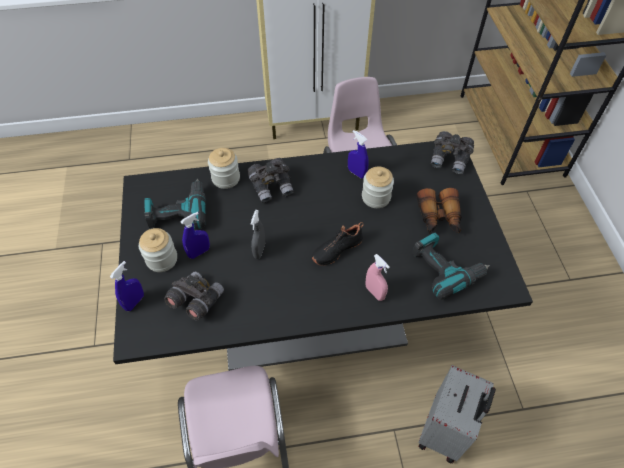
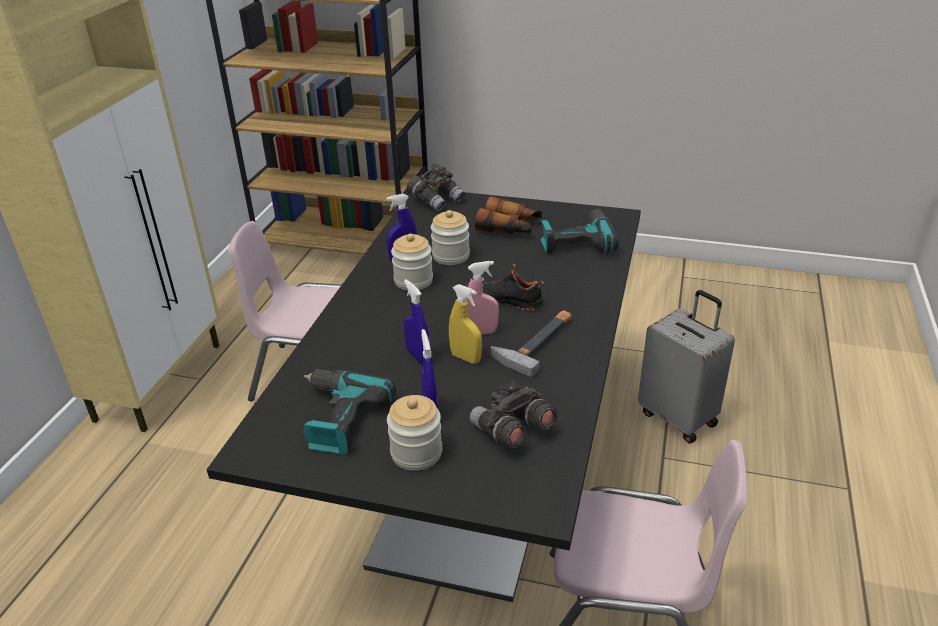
camera: 65 degrees left, 20 degrees down
(134, 302) = (476, 497): blue spray bottle -> blue spray bottle (418, 356)
(226, 178) = (316, 360): jar -> jar (413, 281)
(259, 250) = (466, 358): grey spray bottle -> yellow spray bottle
(272, 186) = (368, 324): grey binoculars -> none
(295, 285) = (537, 342): none -> hammer
(336, 249) = (504, 300): black shoe -> black shoe turned 120 degrees clockwise
(374, 292) = (581, 290): pink spray bottle -> pink spray bottle (481, 332)

